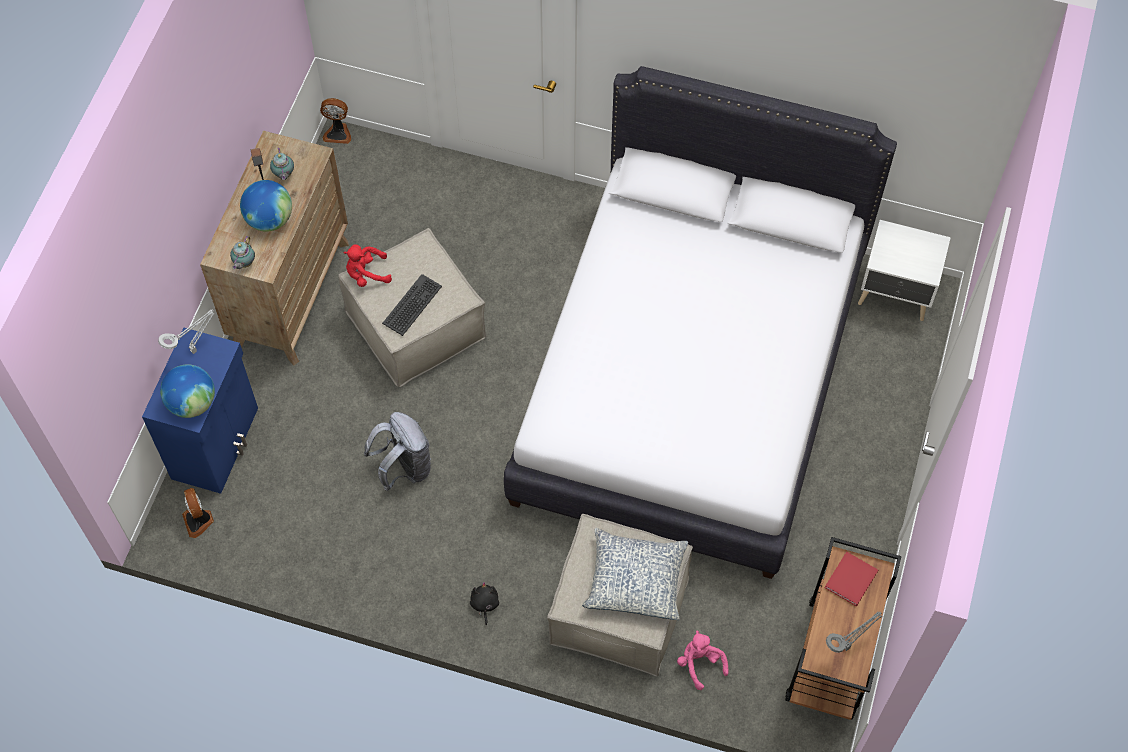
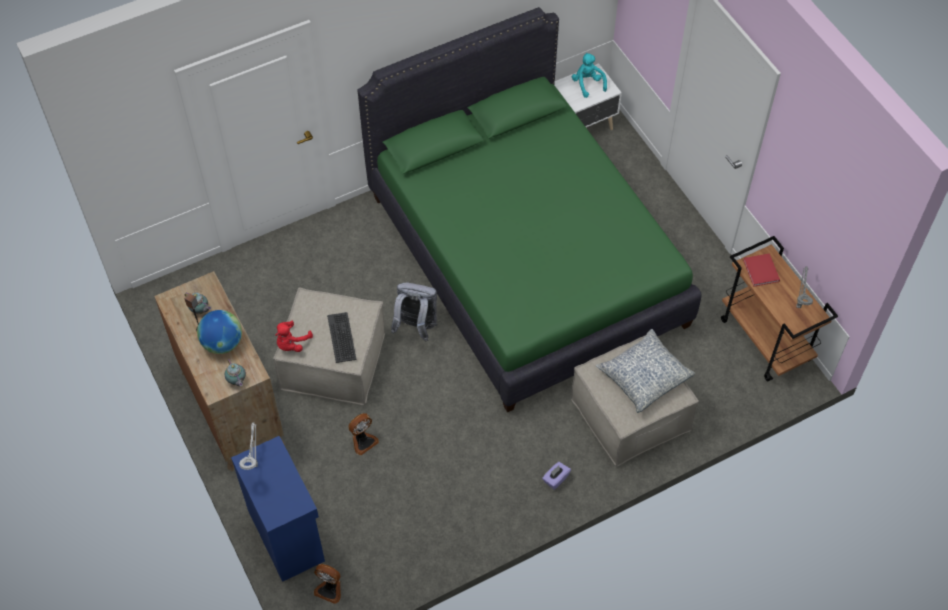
camera: 45 degrees left, 5 degrees down
(192, 402) = (291, 495): globe -> none
(338, 133) = (152, 291): fan -> fan (363, 441)
(404, 468) = (421, 446): grey backpack -> grey backpack (416, 327)
(484, 604) = (555, 479): black plush toy -> purple tissue box
(689, 378) = (526, 259): white bed -> green bed
(700, 663) = (704, 403): pink plush toy -> none
(913, 249) = (587, 84): none -> turquoise plush toy

